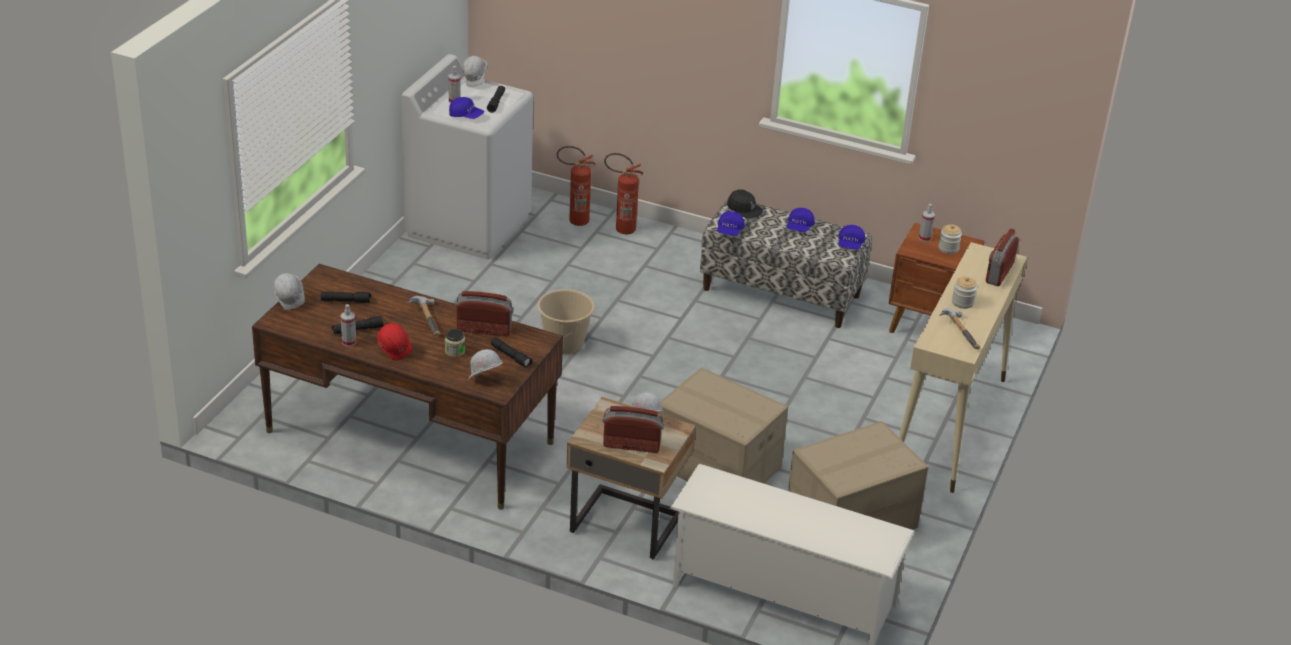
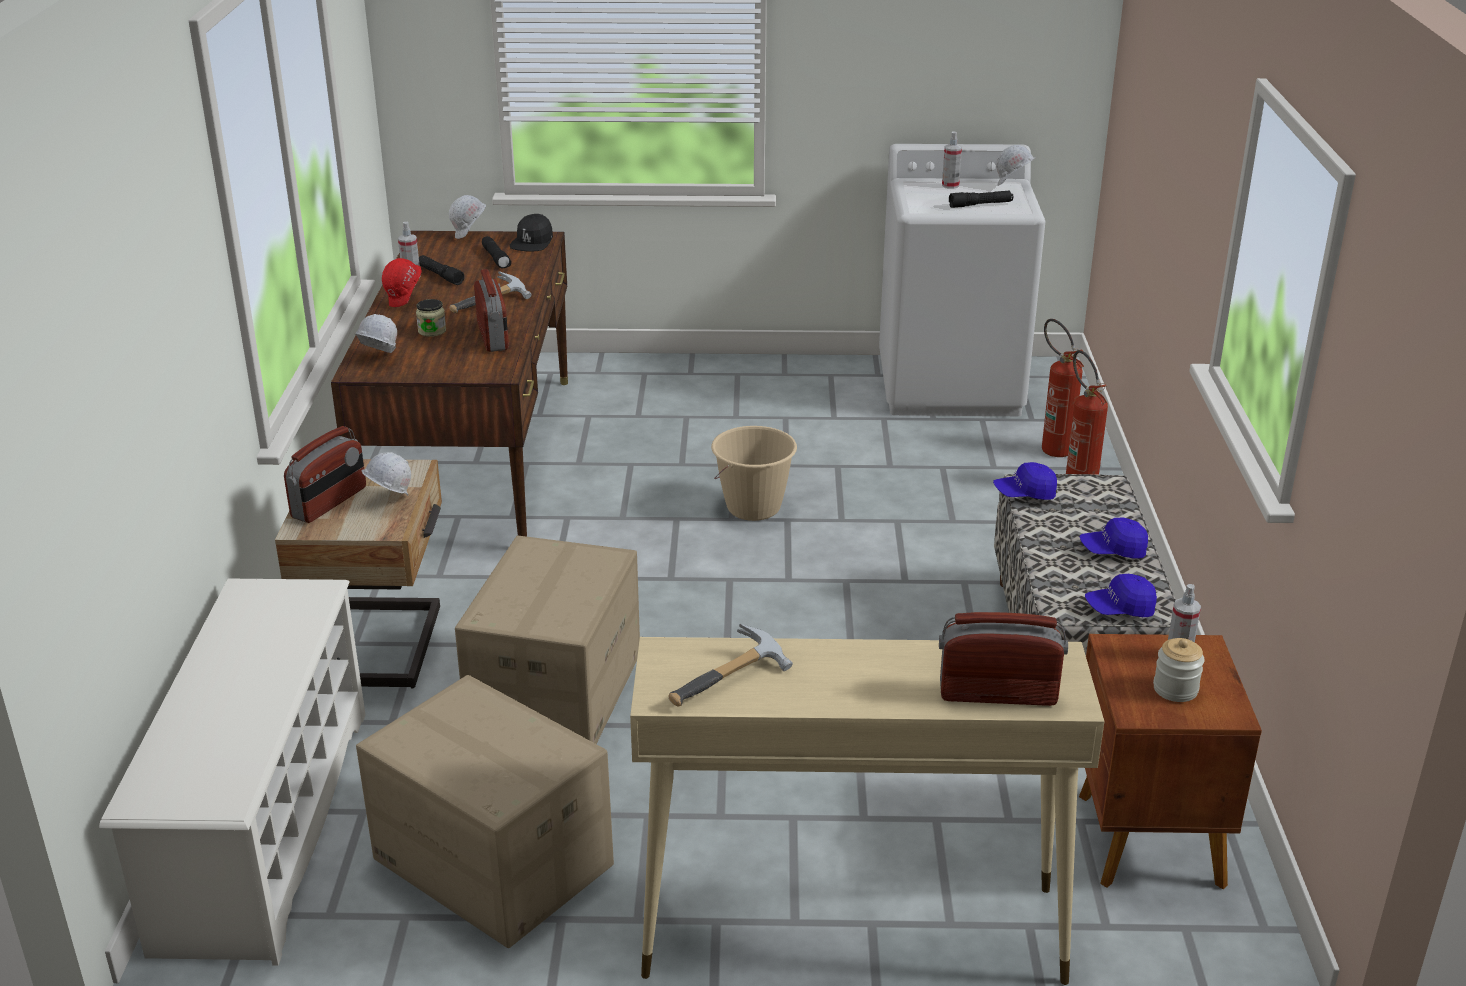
camera: 70 degrees right, 5 degrees down
(466, 115) = (922, 197): blue cap -> none
(511, 356) = (443, 363): black flashlight -> none
(631, 445) = (330, 503): radio -> radio turned 45 degrees clockwise
(744, 209) = (1104, 493): black cap -> black cap (532, 242)
(962, 302) = (842, 666): jar -> none

